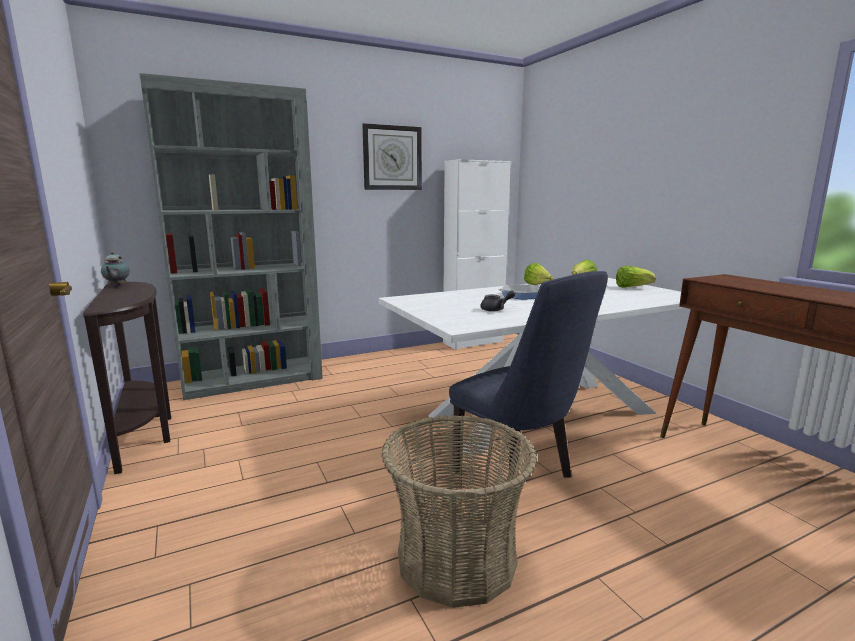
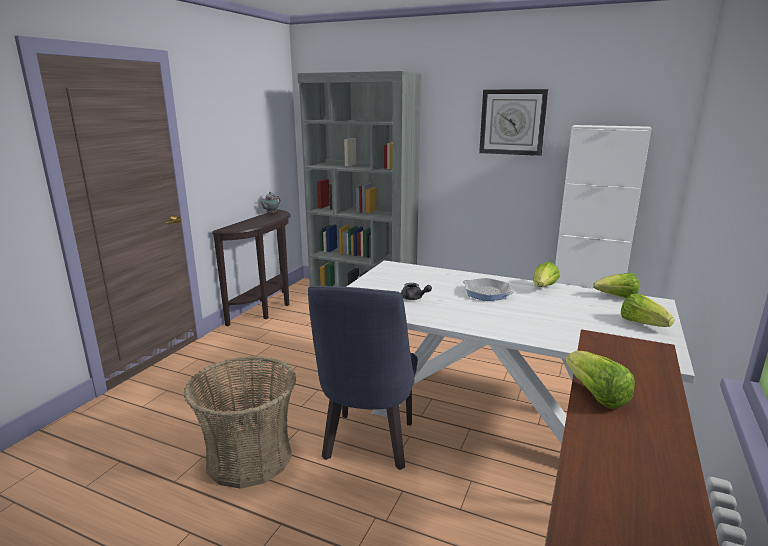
camera: 50 degrees right, 5 degrees up
(797, 293) = (595, 395): none -> lettuce

